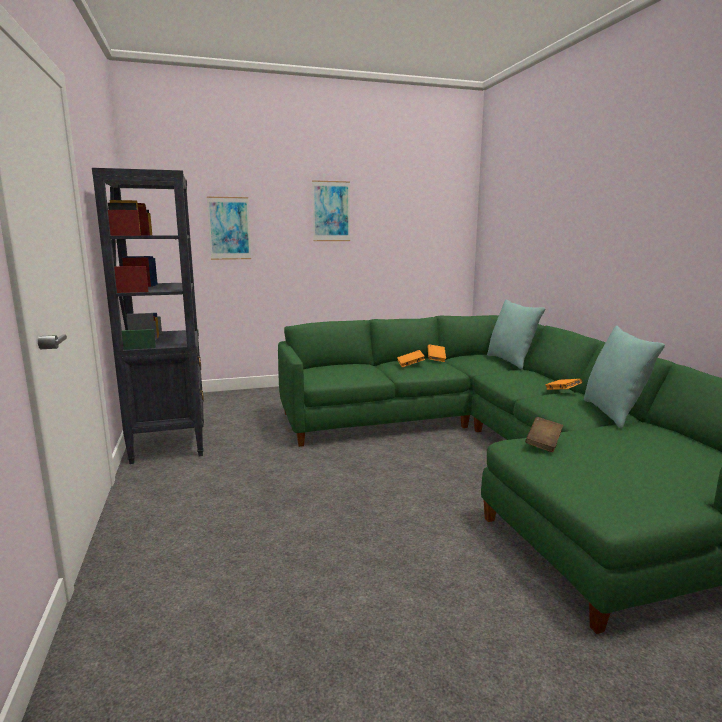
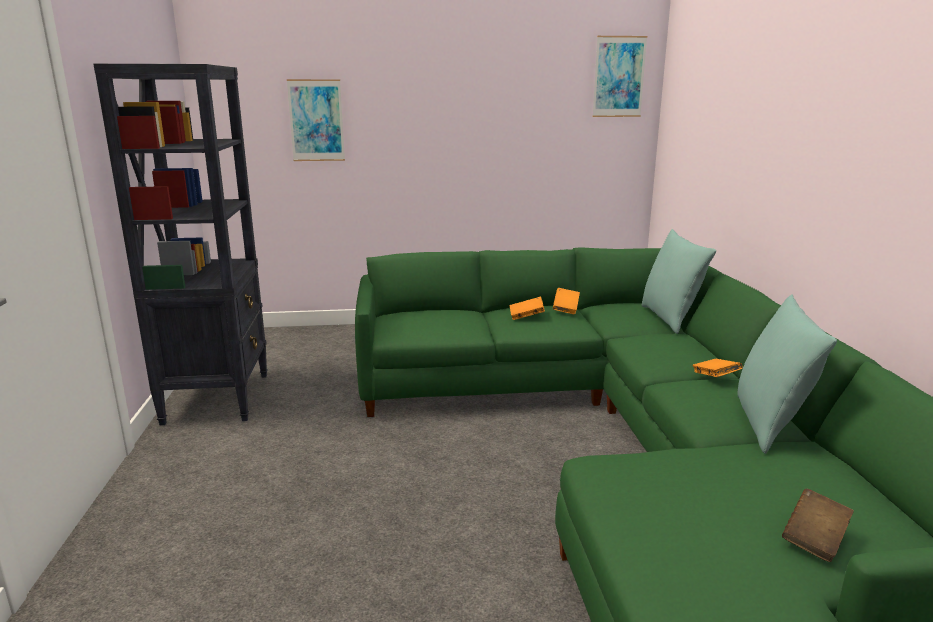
camera: 10 degrees right, 5 degrees up
(331, 211) = (451, 96): picture -> picture (619, 77)
(543, 444) = (635, 470): brown book -> brown book (814, 539)

